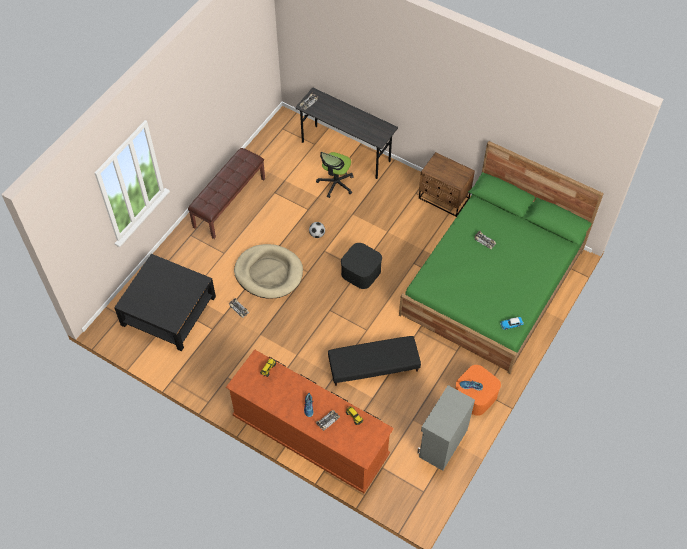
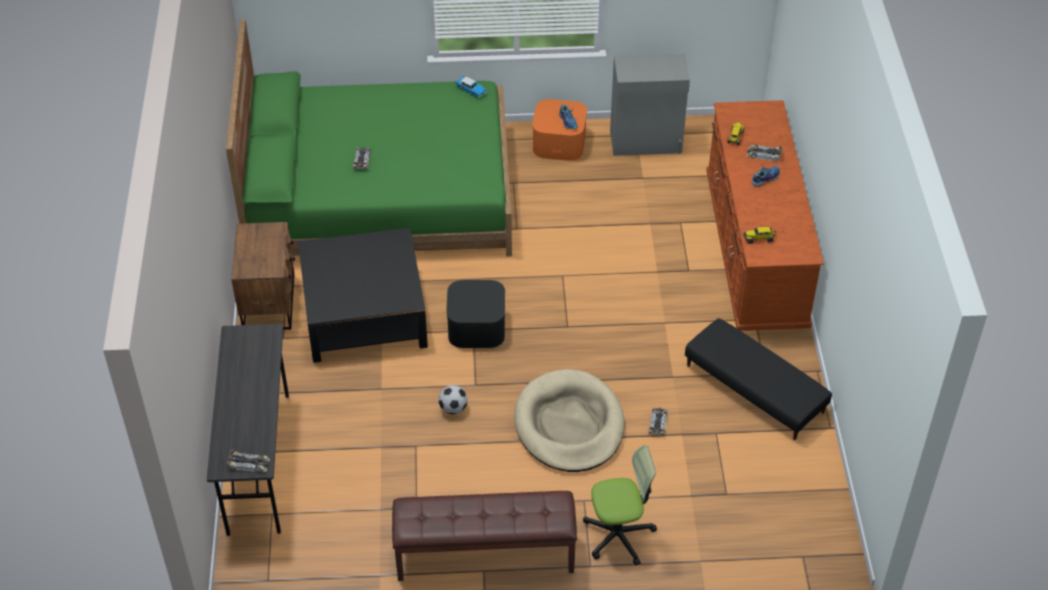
camera: 125 degrees left, 10 degrees down
(168, 311) = (738, 503): black coffee table -> black coffee table (364, 313)
(336, 184) = (337, 439): office chair -> office chair (618, 535)
(373, 366) = (607, 243): black ottoman -> black ottoman (755, 388)

